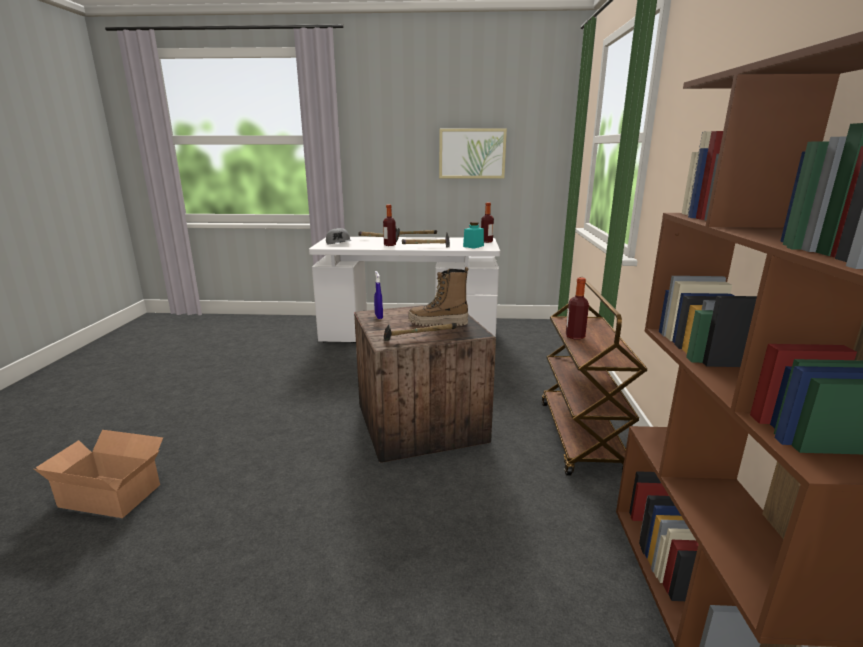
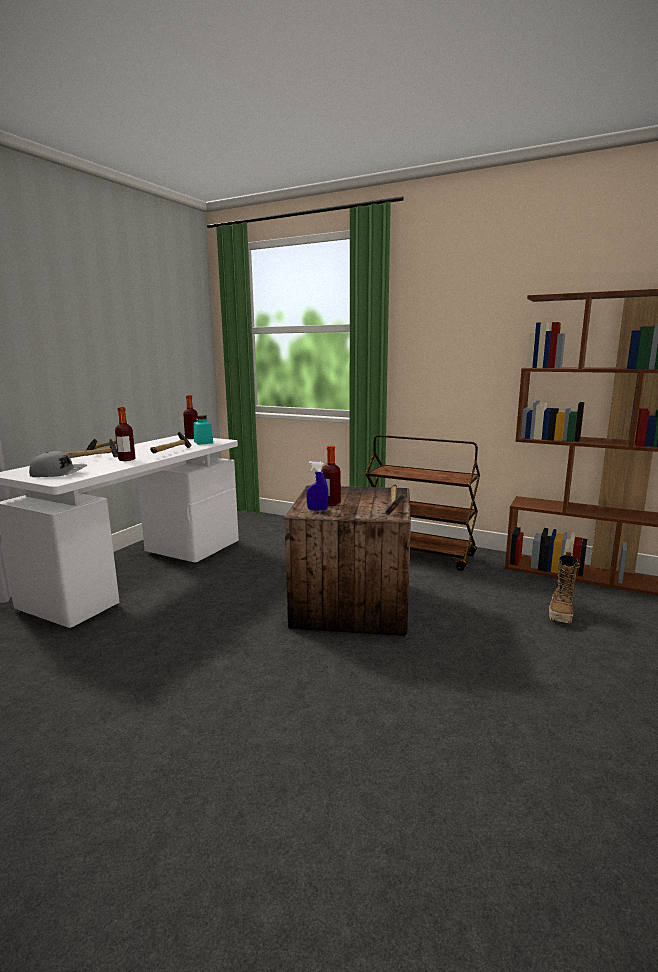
camera: 65 degrees left, 5 degrees down
(111, 493) = (359, 860): cardboard box -> none
(438, 323) = (361, 496): boot -> boot (561, 613)
(472, 153) = (131, 344): picture -> none
(575, 336) = (416, 475): bottle -> bottle (331, 503)

